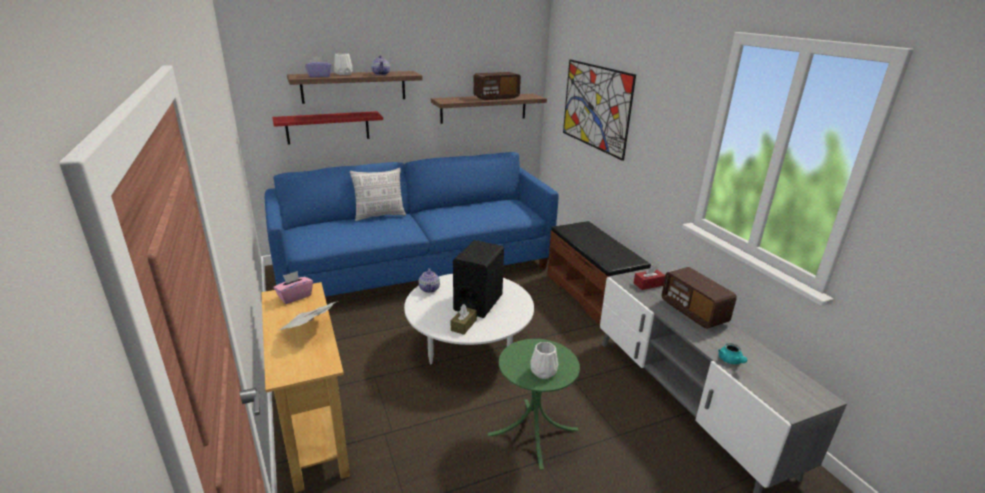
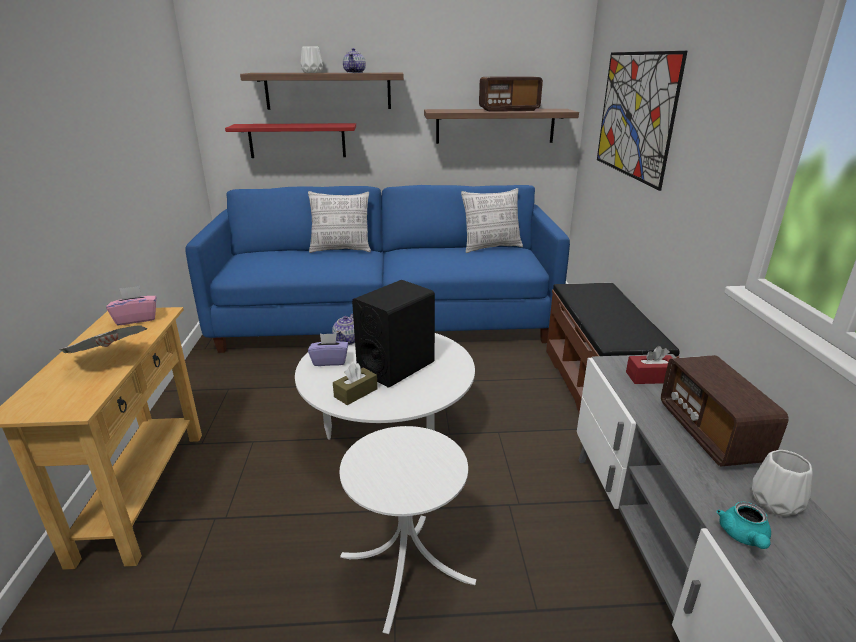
camera: 20 degrees right, 0 degrees up
(319, 76) = (279, 73): purple tissue box -> purple tissue box (330, 361)
(494, 202) = (491, 247): none -> pillow
(533, 432) = (406, 568): green side table -> white side table
(544, 372) = (400, 481): white vase -> white vase (776, 503)

